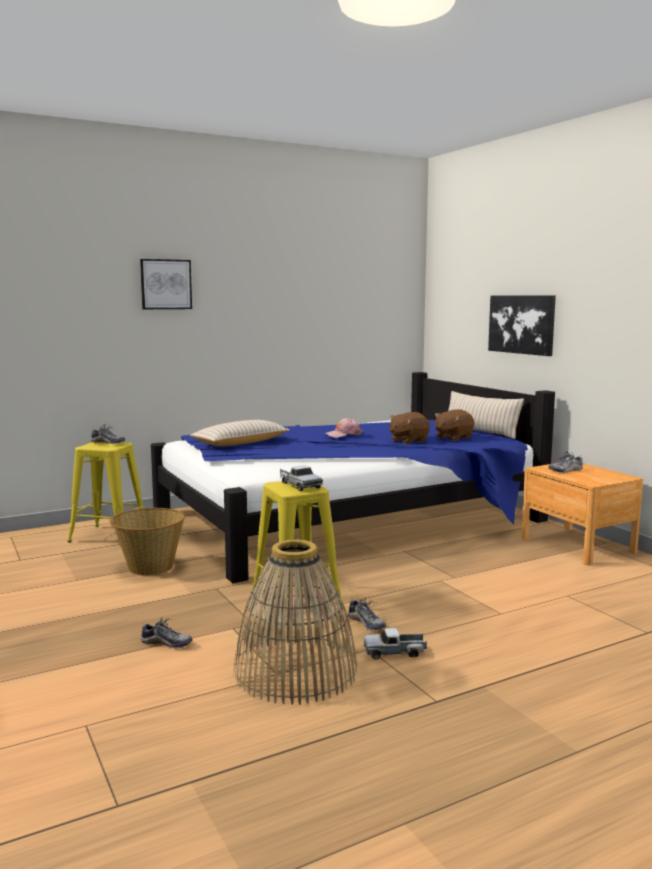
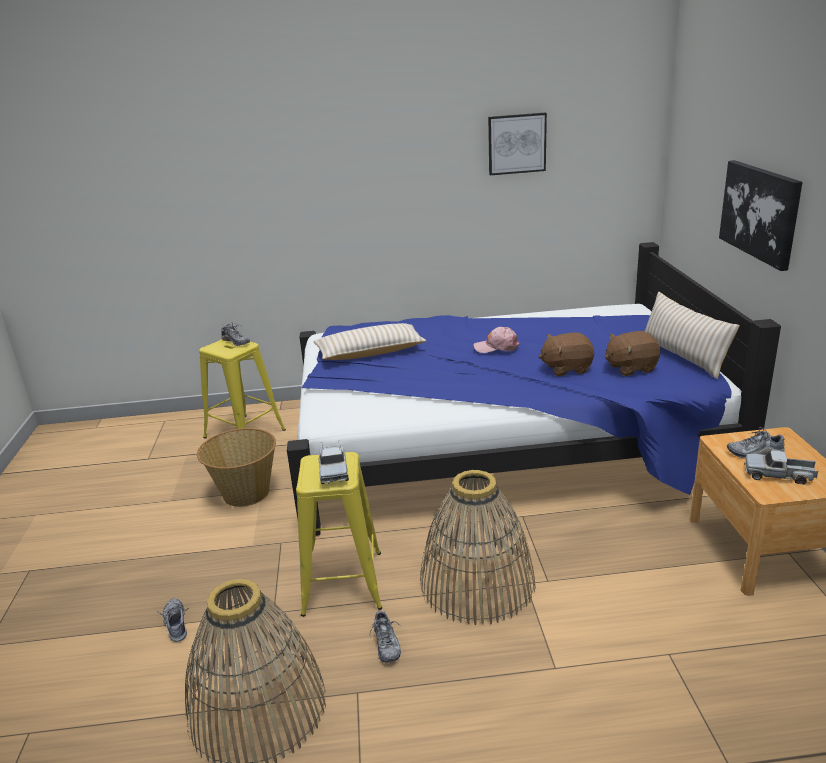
camera: 25 degrees right, 15 degrees up
(166, 284) = (305, 154): picture -> picture (516, 143)
(166, 643) = (176, 624): shoe -> shoe turned 150 degrees counterclockwise
(394, 652) = (379, 707): toy truck -> toy truck (778, 475)
(405, 585) = (477, 583): none -> basket

